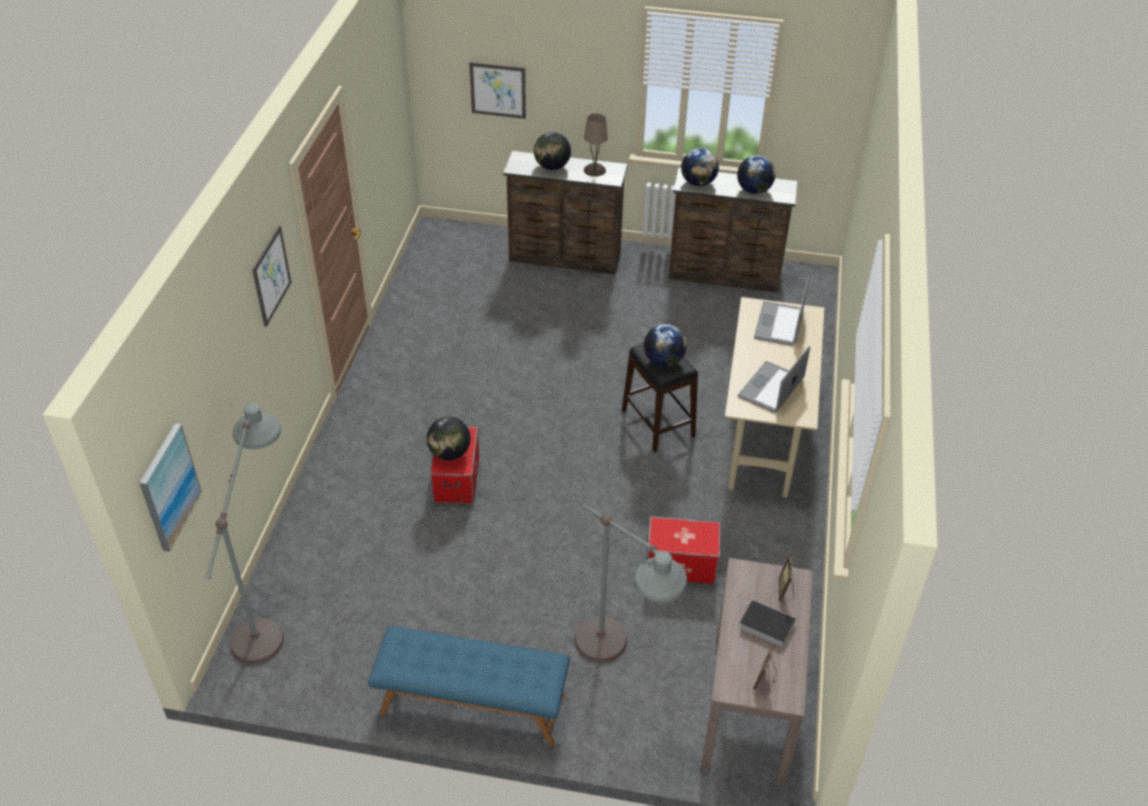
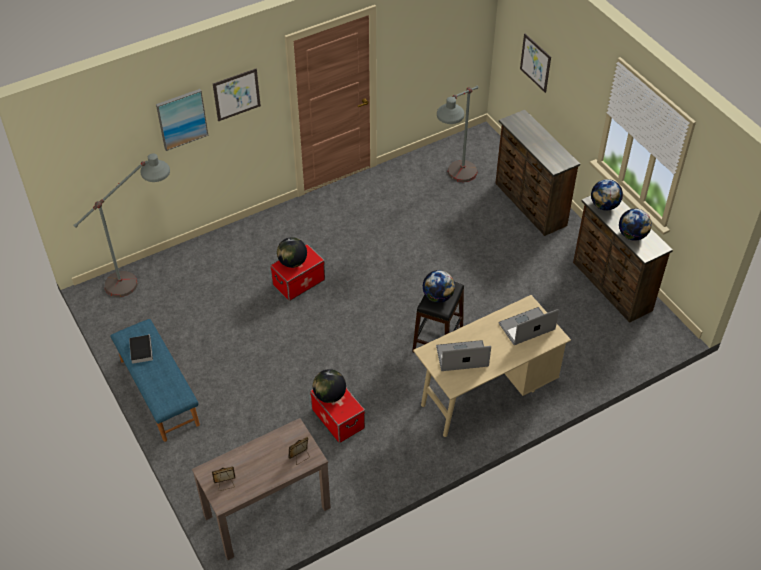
camera: 50 degrees right, 5 degrees up
(168, 487) = (78, 168): picture -> picture (182, 119)
(552, 167) = (532, 135): globe -> globe (329, 395)
(595, 170) = (553, 154): beige table lamp -> none
(618, 668) = (238, 437): grey floor lamp -> grey floor lamp (455, 185)
(765, 625) = (265, 462): book -> book (141, 349)

